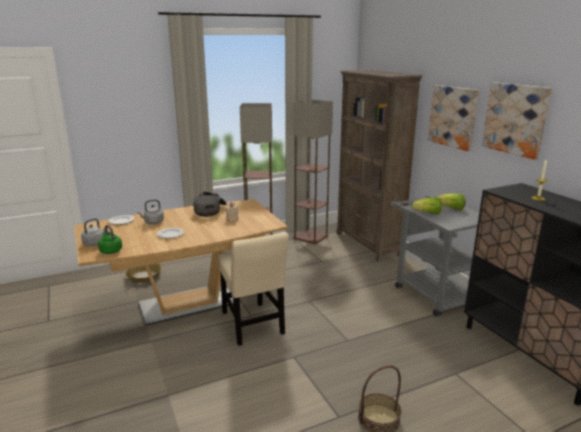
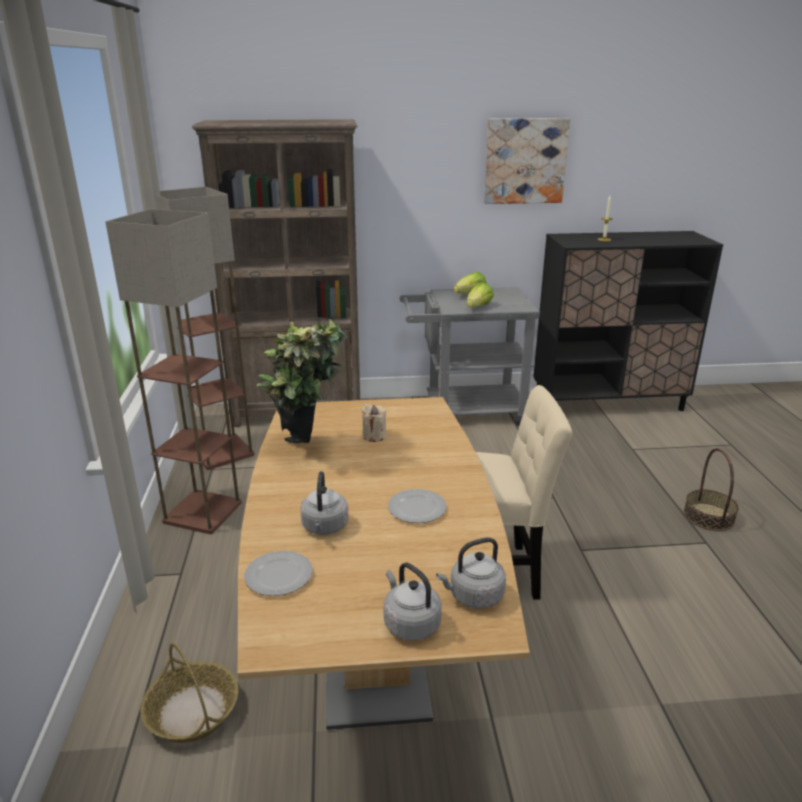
camera: 70 degrees left, 5 degrees up
(110, 251) = (473, 596): green kettle -> grey kettle
(210, 211) = (308, 452): cooking pot -> potted plant
(453, 116) = (423, 174): picture -> none

